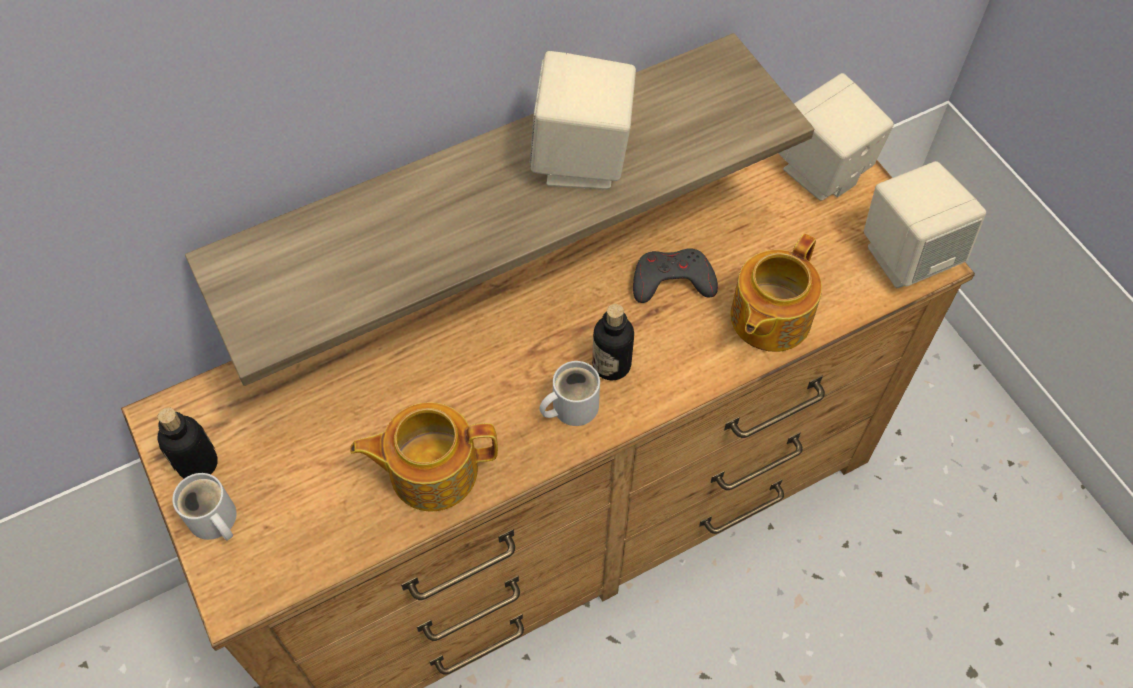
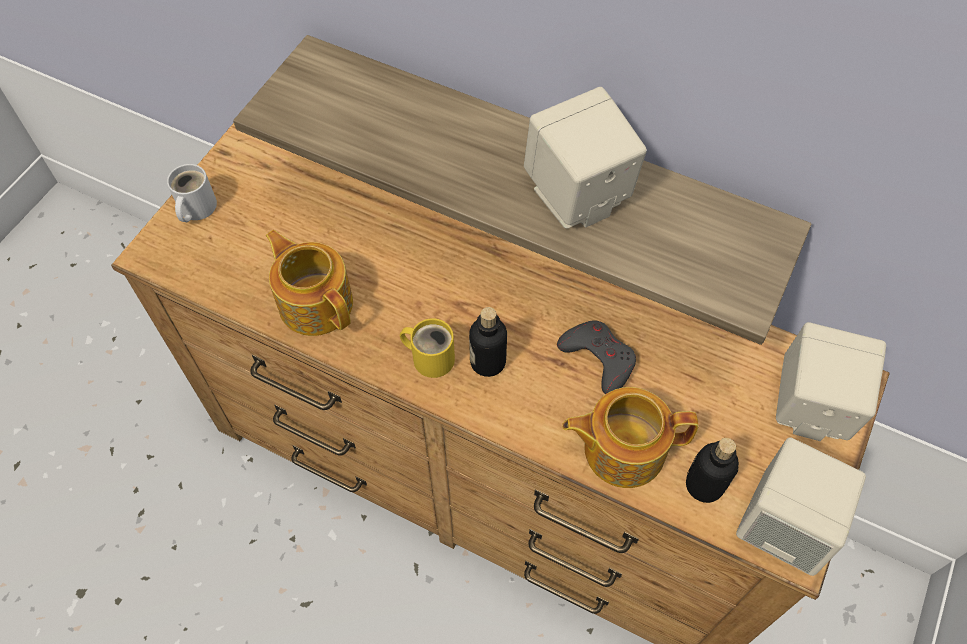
camera: 55 degrees right, 0 degrees up
(198, 464) = (230, 173): bottle -> bottle (704, 485)
(570, 406) = (430, 356): white mug -> yellow mug

